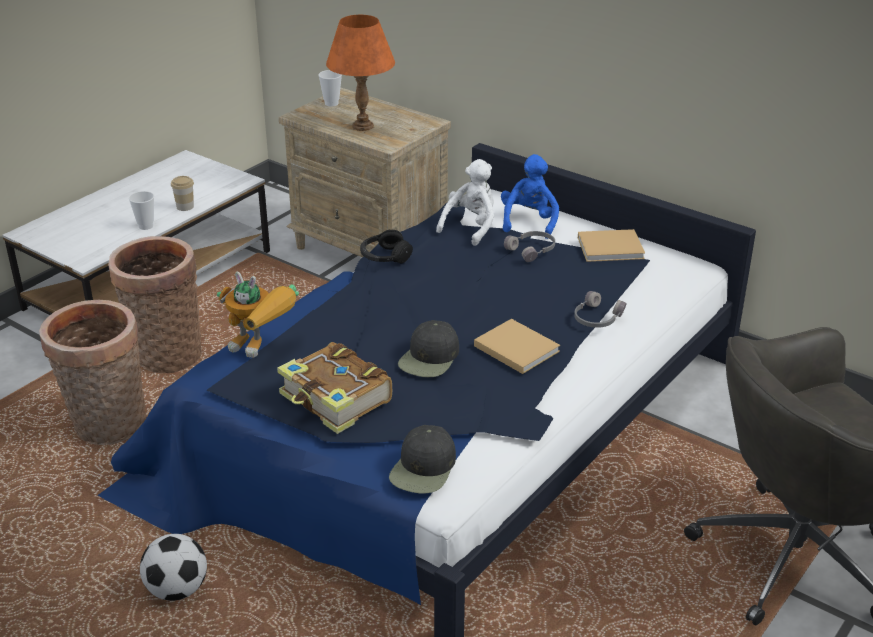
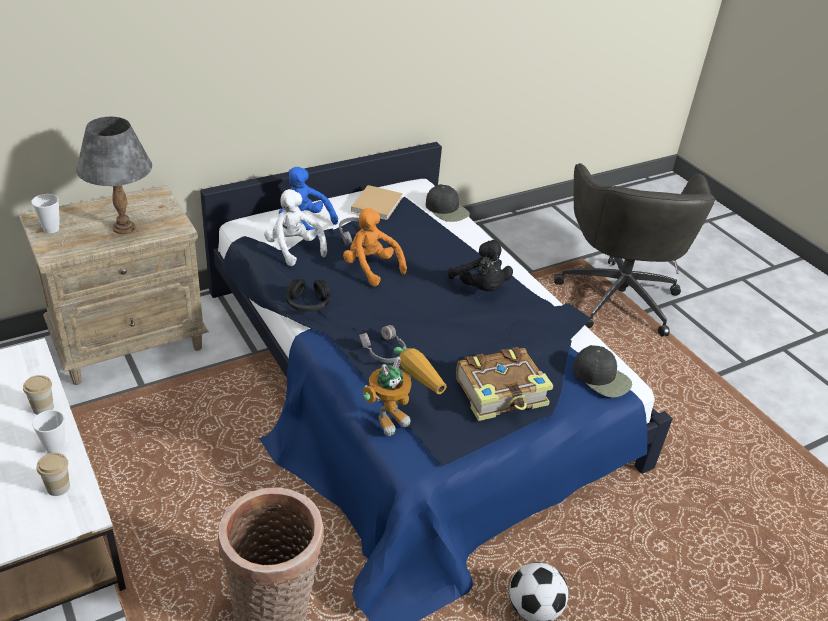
camera: 70 degrees left, 5 degrees up
(107, 241) = (58, 487): none -> cup
(165, 355) = (182, 533): basket -> none
(363, 126) = (124, 227): orange table lamp -> grey table lamp
(429, 358) = (474, 329): black cap -> black cap (447, 210)
(483, 275) = (371, 268): none -> orange plush toy
(514, 347) = (480, 288): beige book -> black plush toy
(596, 318) = (463, 243): grey headphones -> grey headphones (384, 351)

